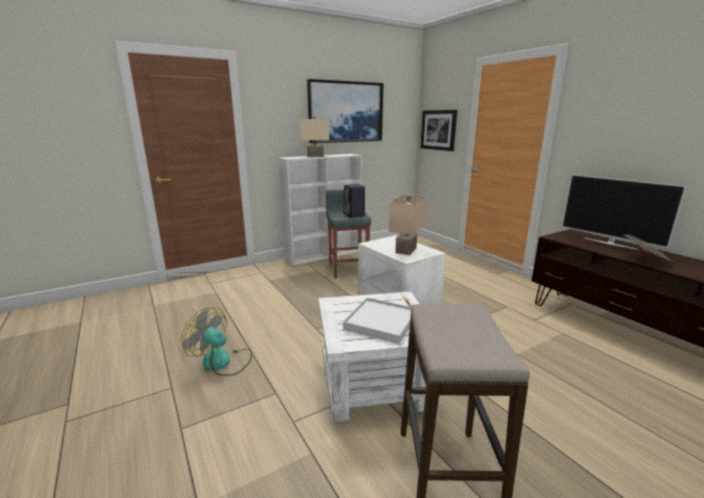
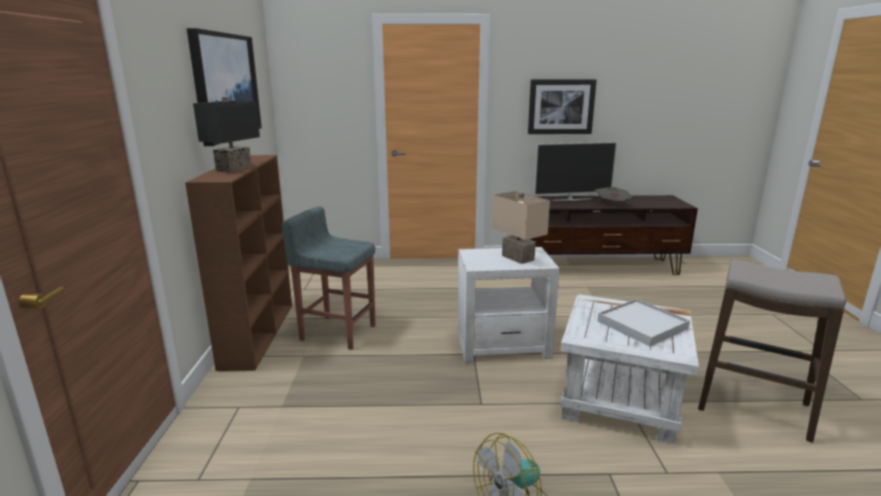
camera: 60 degrees left, 0 degrees up
(315, 156) = (235, 169): beige table lamp -> black table lamp
(324, 255) = (258, 333): white bookcase -> brown bookcase
(354, 215) = (349, 246): black speaker -> none
(438, 130) = (319, 106): picture -> picture (561, 107)

